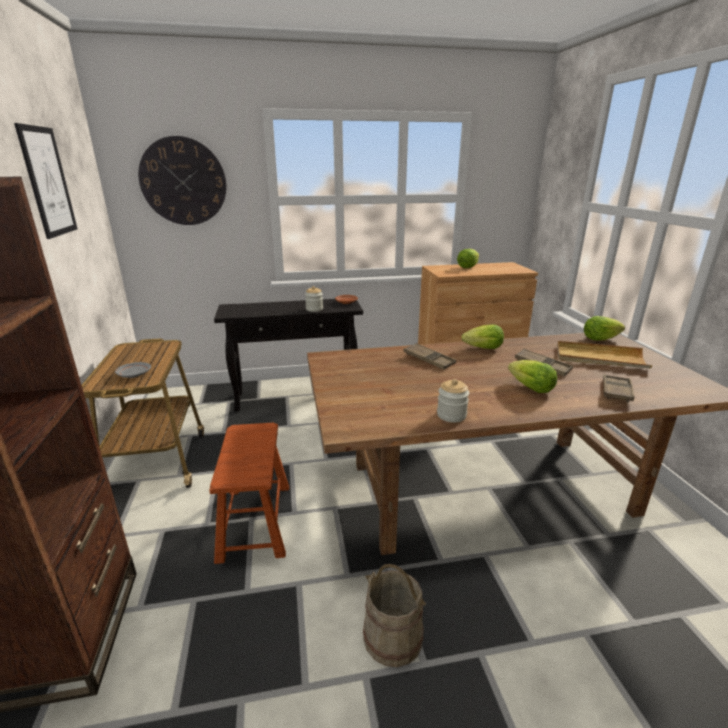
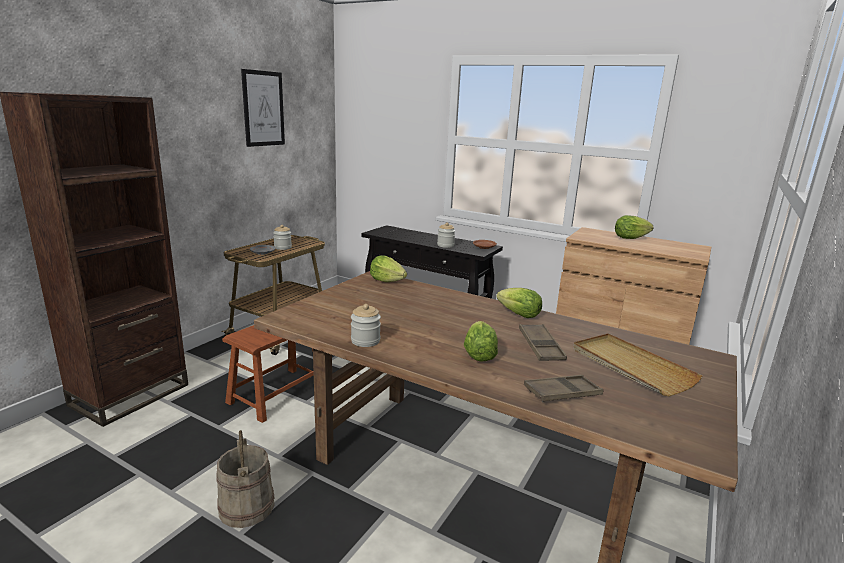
camera: 40 degrees right, 5 degrees down
(144, 360) = (282, 247): none -> jar
(183, 182) = (385, 117): wall clock -> none
(429, 360) = (446, 305): brown tray -> none
(599, 339) = (687, 354): lettuce -> lettuce (387, 281)

